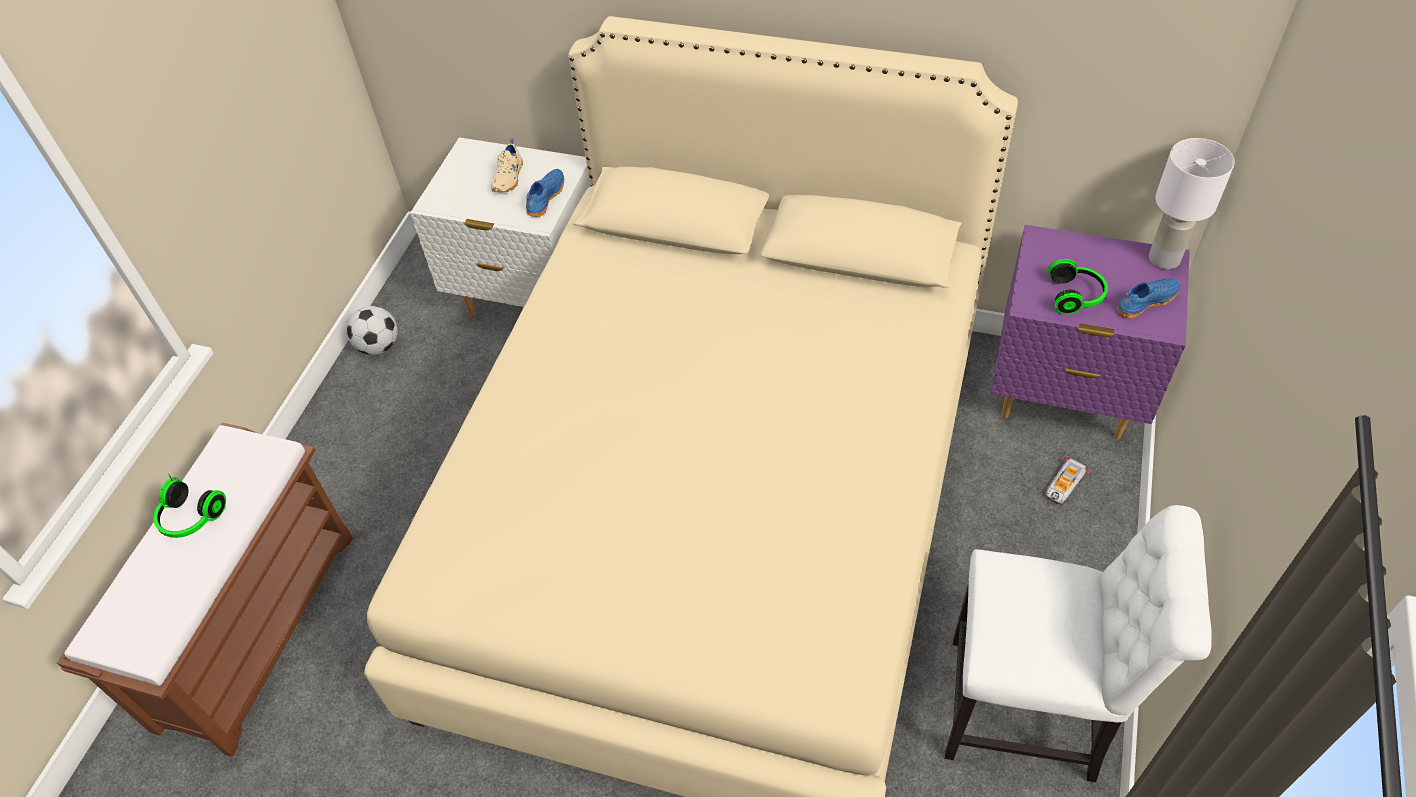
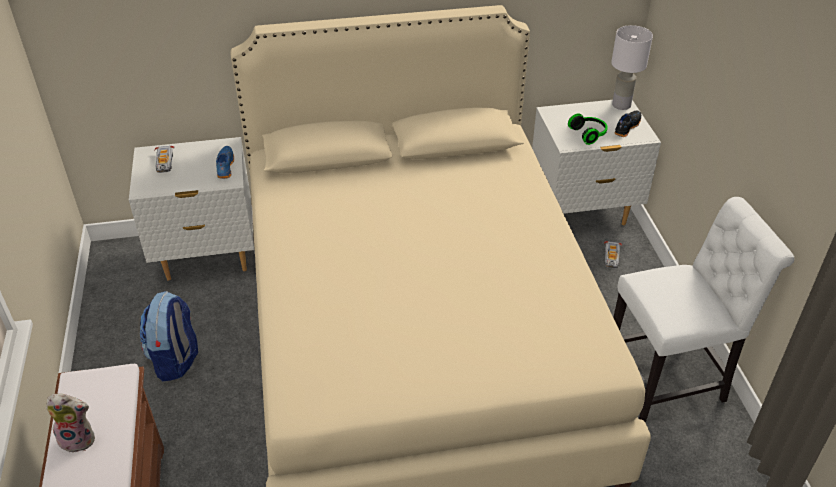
camera: 30 degrees left, 10 degrees down
(190, 518) = (79, 439): headphones -> plush toy
(379, 346) = (106, 320): football -> none
(423, 428) = (175, 360): none -> backpack
(480, 170) = (164, 162): none -> toy car
(509, 178) = (190, 161): beige shoe -> none
(1064, 397) = (582, 213): purple nightstand -> white nightstand
(1145, 301) = (626, 127): blue shoe -> black shoe

